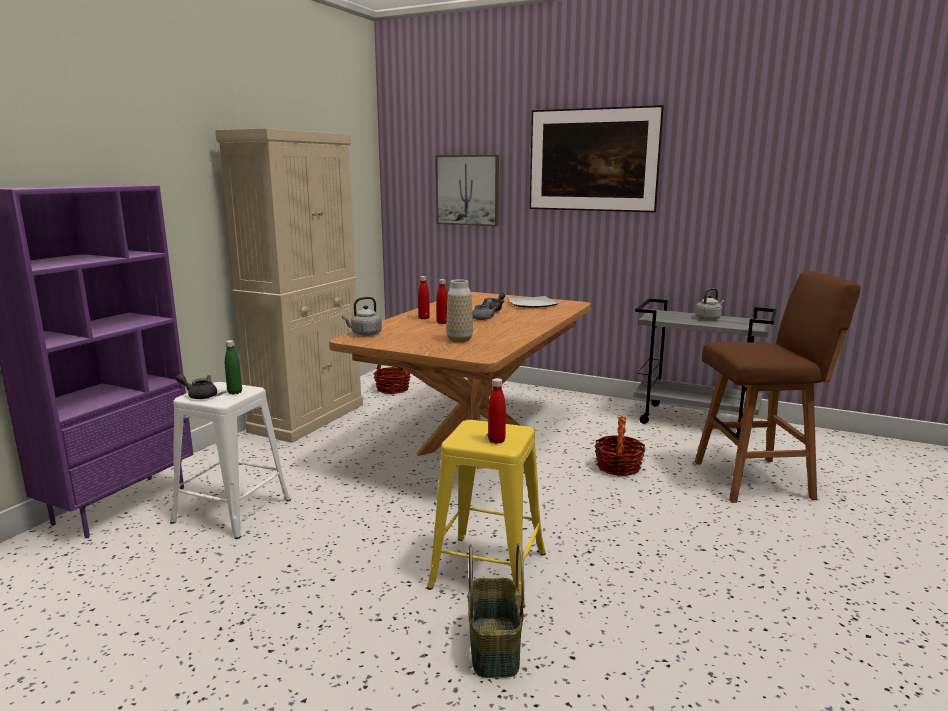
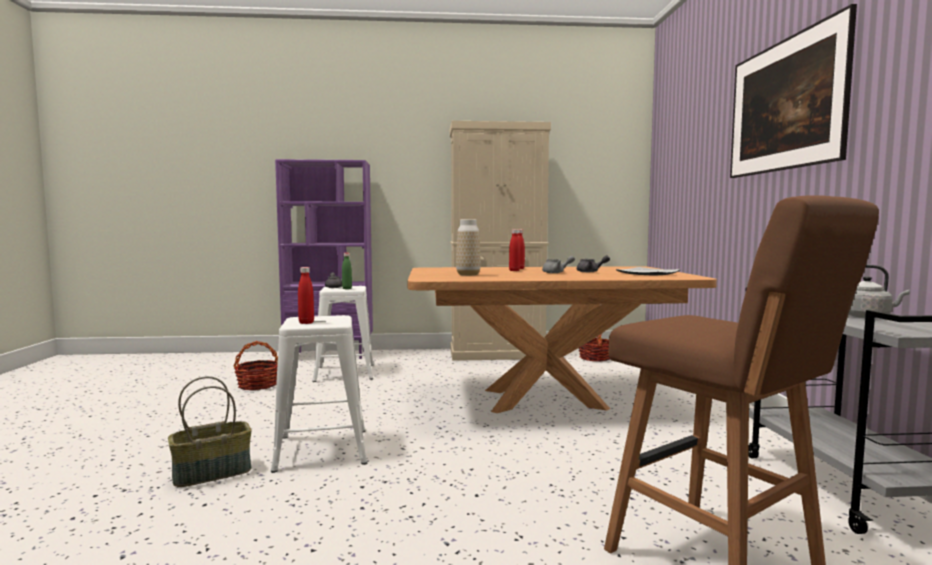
camera: 60 degrees right, 10 degrees down
(365, 334) = (444, 268): grey kettle -> none
(467, 190) = (693, 167): picture -> none
(488, 570) = (321, 449): yellow stool -> white stool
(618, 467) = (594, 464): basket -> basket (258, 385)

